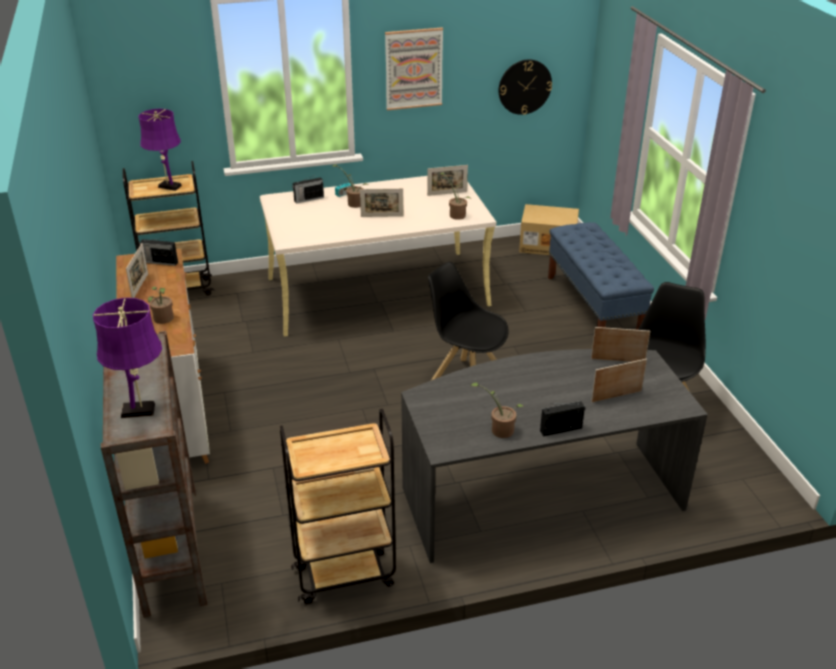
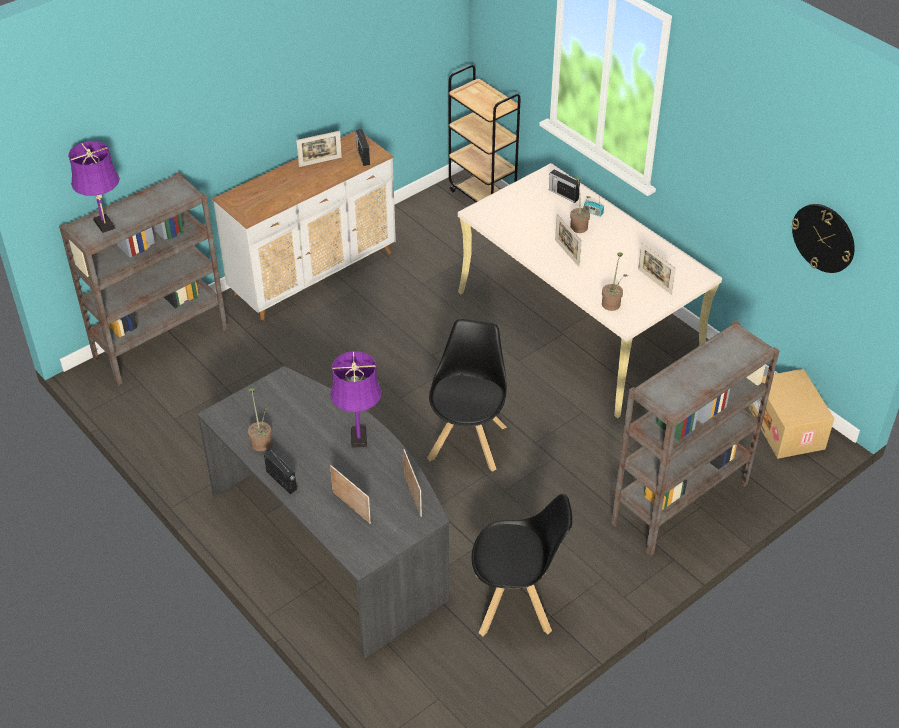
camera: 65 degrees right, 10 degrees up
(163, 320) = (280, 194): potted plant -> none
(168, 186) = (488, 102): purple table lamp -> purple table lamp (358, 435)
(343, 578) = (173, 448): brown cart -> none
(413, 68) = (715, 138): picture -> none
(593, 306) = (680, 503): blue bench -> grey bookcase

